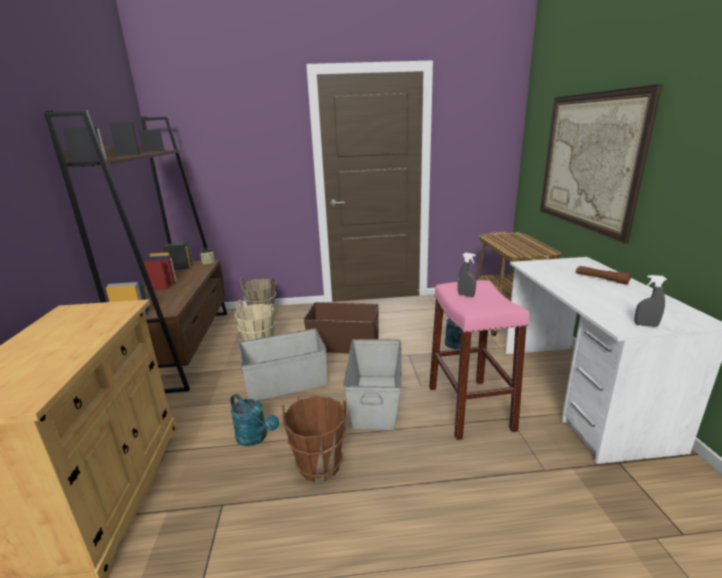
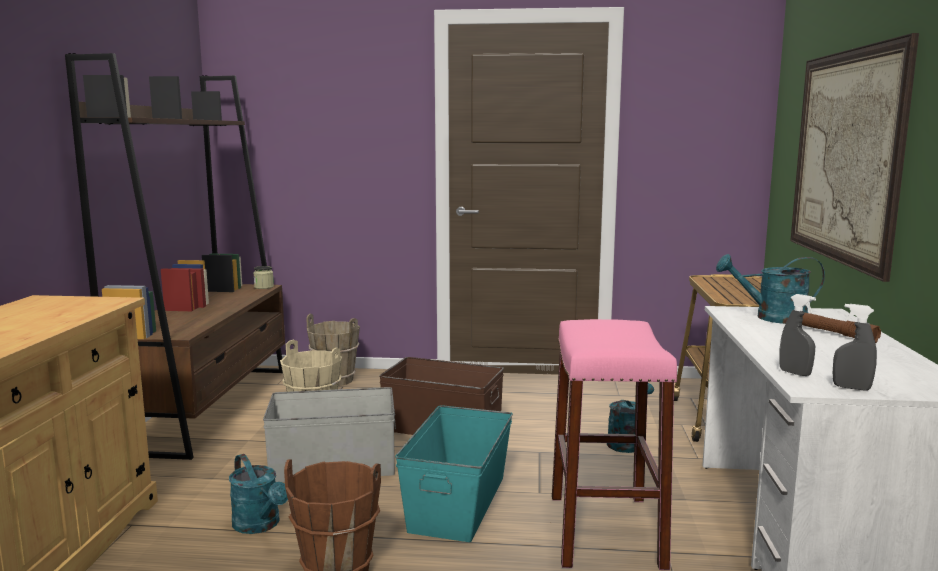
camera: 10 degrees right, 10 degrees down
(376, 400) = (459, 502): grey storage box -> turquoise storage box
(466, 295) = (594, 334): grey spray bottle -> grey spray bottle (795, 373)
(555, 268) = (771, 318): none -> turquoise watering can

